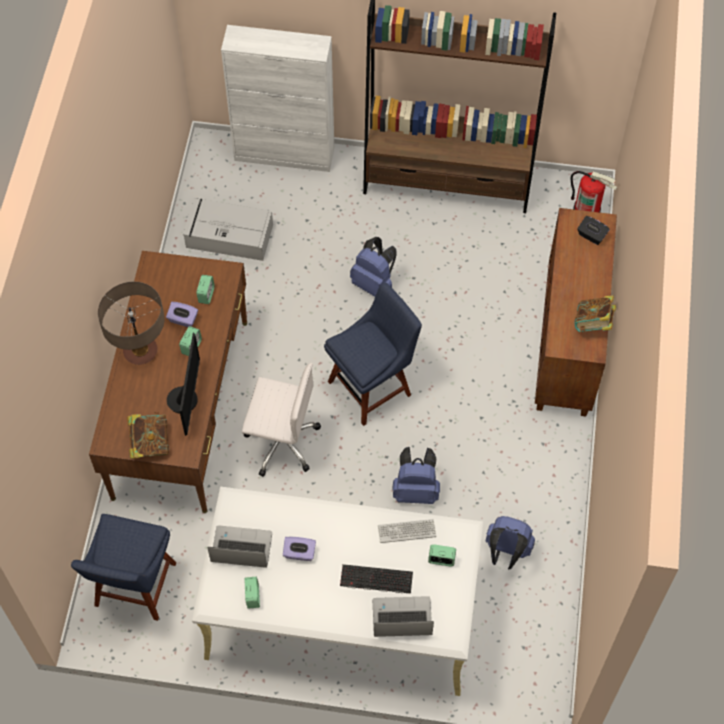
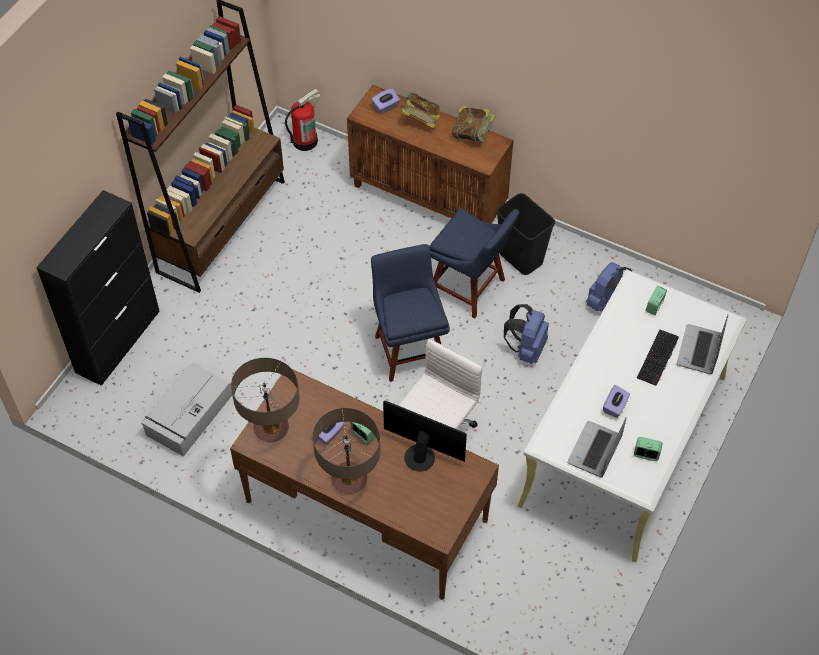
camera: 70 degrees left, 5 degrees down
(134, 588) = (545, 603): blue chair -> blue chair (470, 288)
(150, 443) = (456, 498): book -> book (420, 120)
(172, 274) = (271, 429): none -> table lamp
(206, 295) = (309, 406): alarm clock -> none
(285, 154) = (118, 341): white cabinet -> black cabinet
(374, 283) = (302, 314): blue backpack -> none
(406, 531) = (619, 322): keyboard -> none
(529, 453) = (521, 258): none -> black trash can
(591, 236) = (386, 107): black tissue box -> purple tissue box

